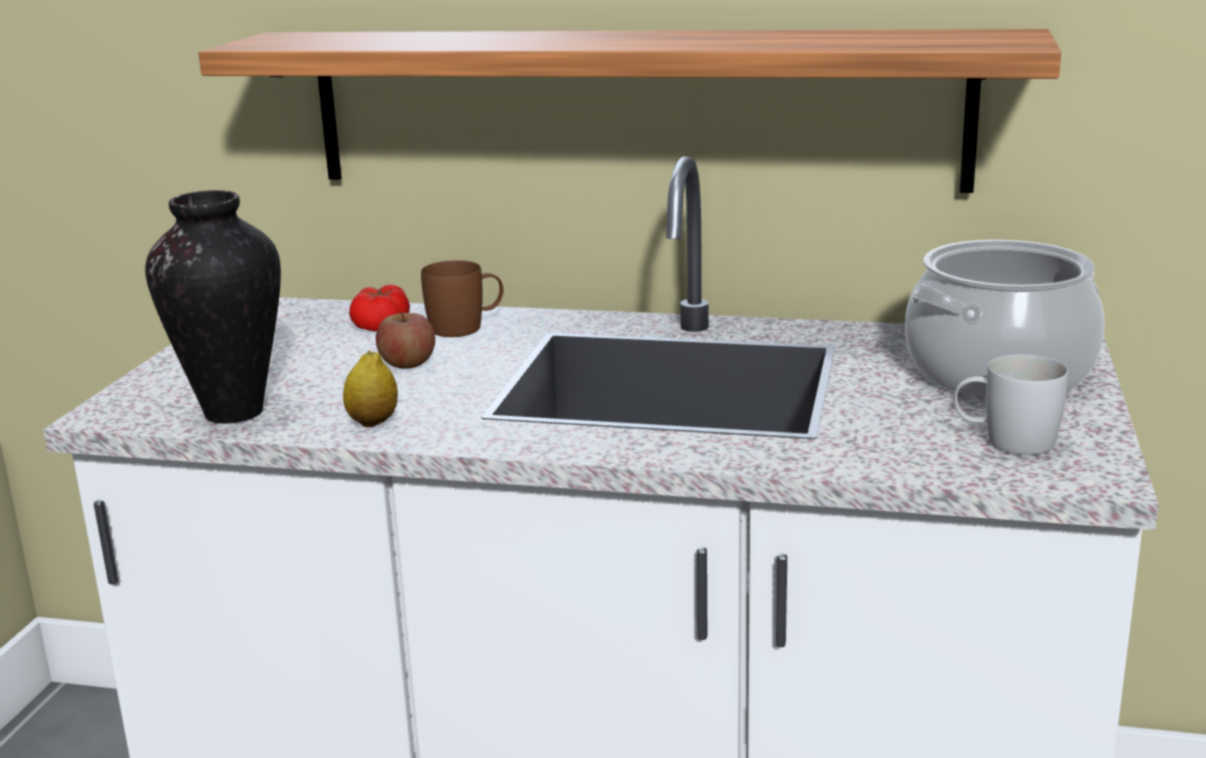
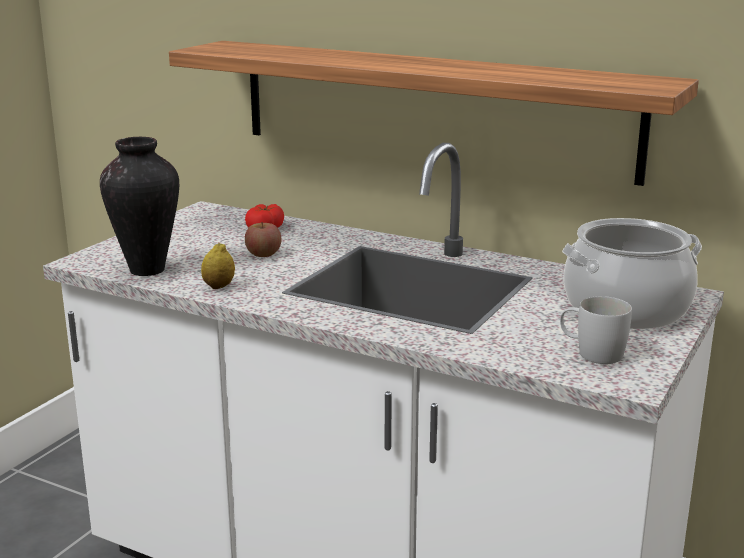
camera: 15 degrees right, 0 degrees up
(466, 327) = (314, 236): brown mug -> none

